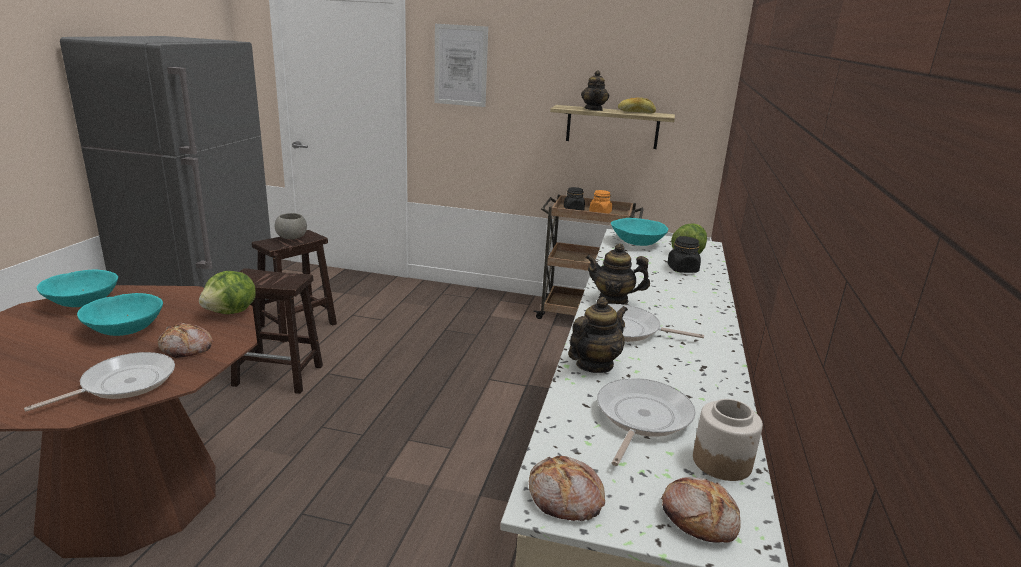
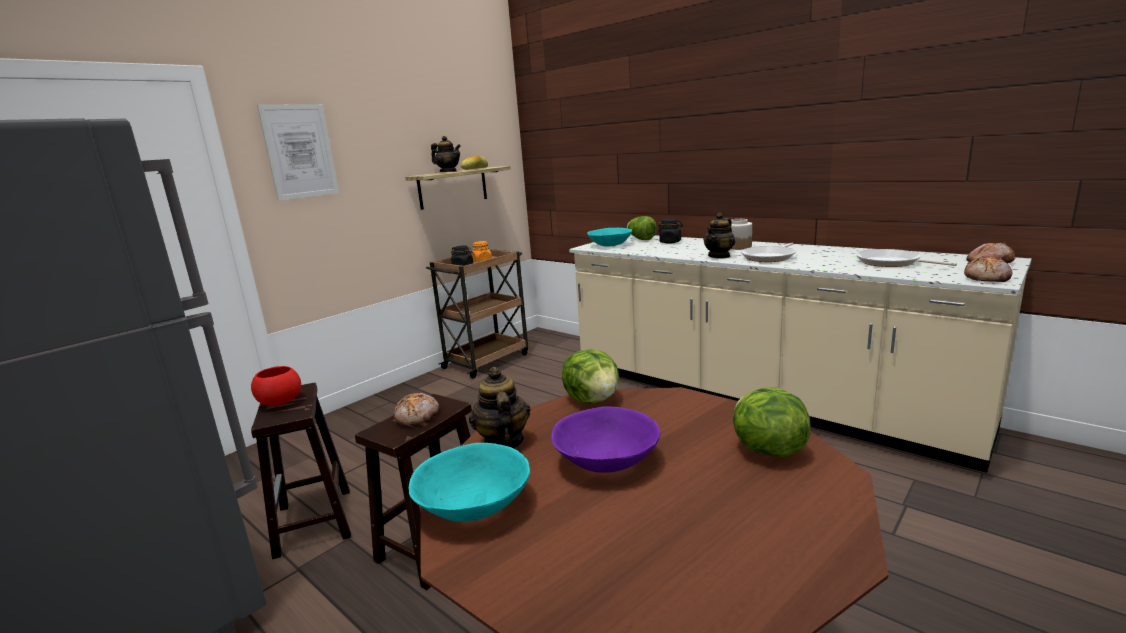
camera: 60 degrees left, 5 degrees down
(123, 383) = (766, 450): frying pan -> lettuce
(125, 329) = (606, 461): turquoise bowl -> purple bowl
(186, 349) = (684, 420): bread -> bread (418, 416)
(291, 238) = (280, 403): grey bowl -> red bowl
(594, 365) = (823, 265): teapot -> teapot (502, 443)
(722, 462) = (933, 256): jar -> jar (738, 247)

